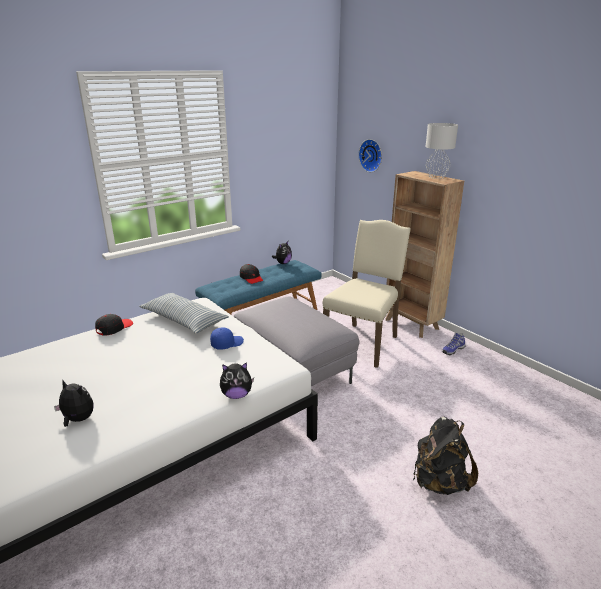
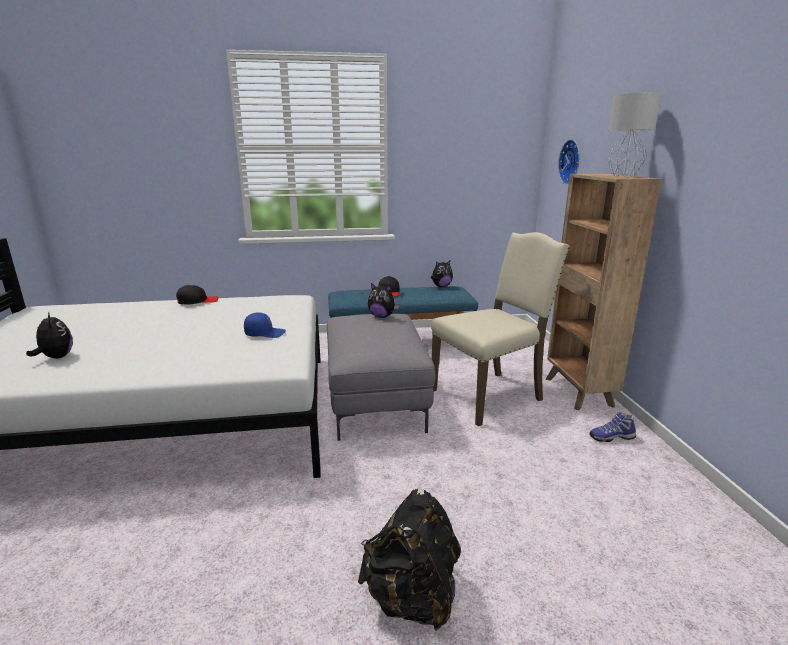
camera: 30 degrees right, 5 degrees down
(184, 320) = (260, 308): pillow -> none
(236, 395) = (199, 377): plush toy -> plush toy (382, 316)

